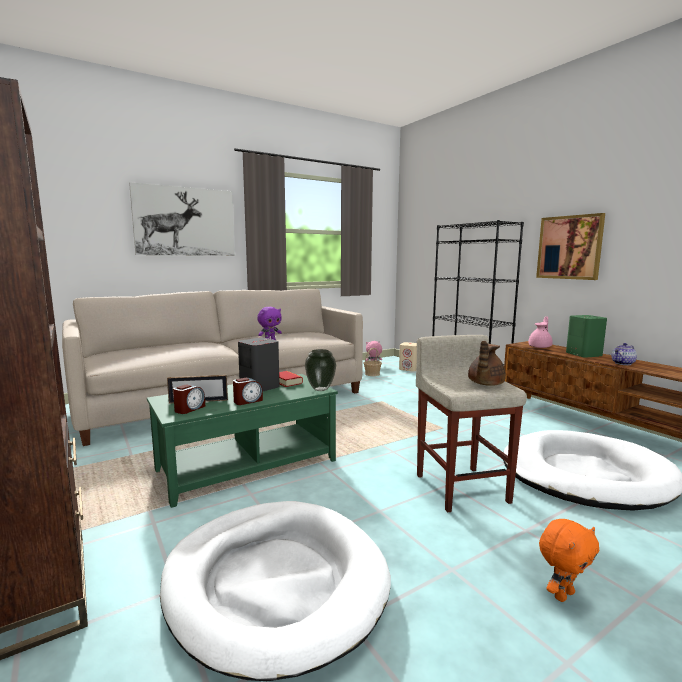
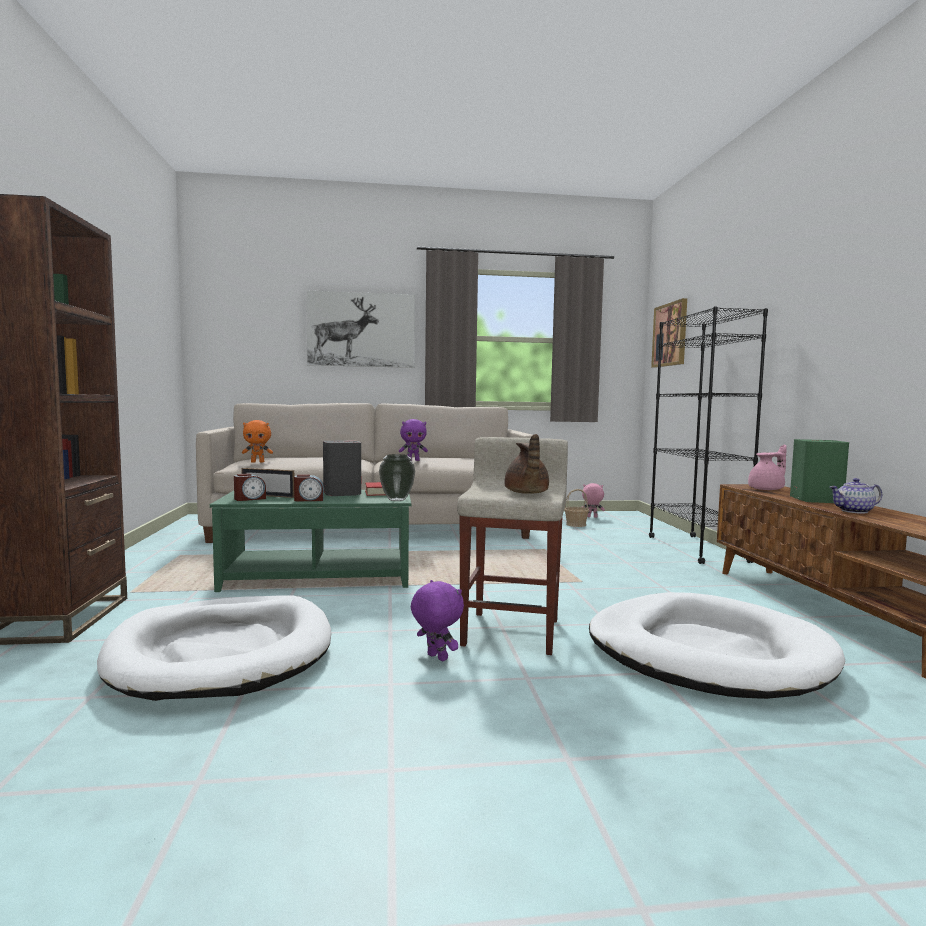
camera: 25 degrees right, 5 degrees down
(409, 369) = (636, 525): beige speaker -> none
(447, 530) = (436, 658): none -> purple plush toy
(485, 384) = (526, 493): brown teapot -> brown teapot turned 60 degrees counterclockwise
(562, 594) = (476, 729): orange plush toy -> orange plush toy (258, 462)
(569, 247) = (819, 340): picture -> picture (670, 334)

